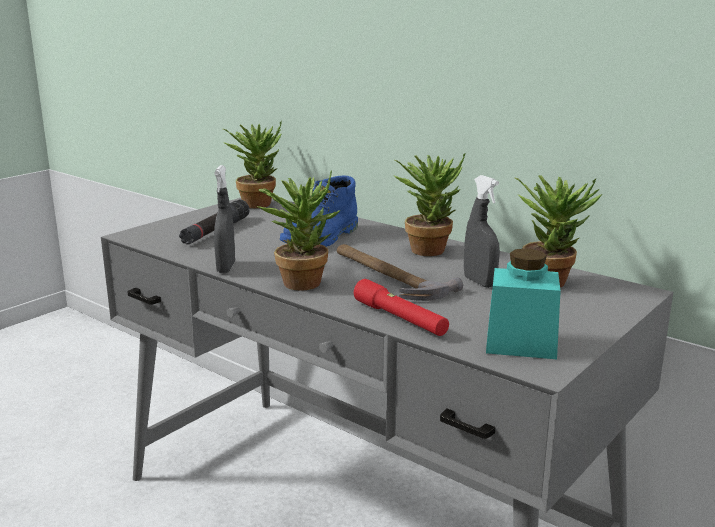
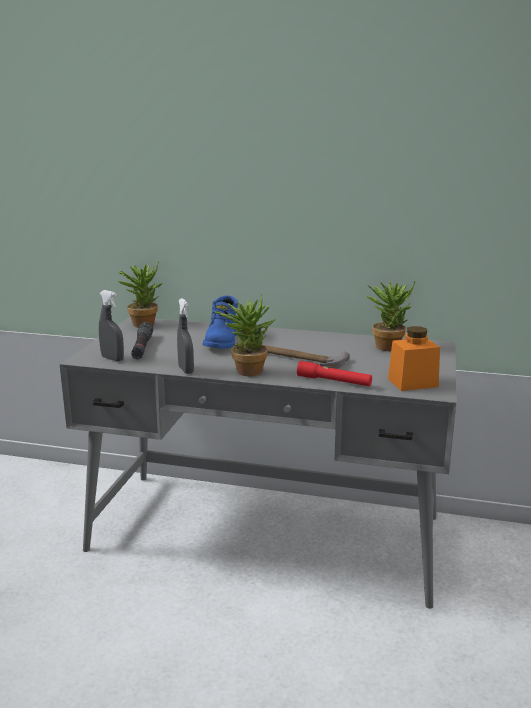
camera: 25 degrees left, 0 degrees up
(430, 248) = (298, 337): potted plant -> none
(479, 282) = (352, 353): grey spray bottle -> grey spray bottle (112, 359)
(521, 344) = (412, 383): turquoise jar -> orange jar

